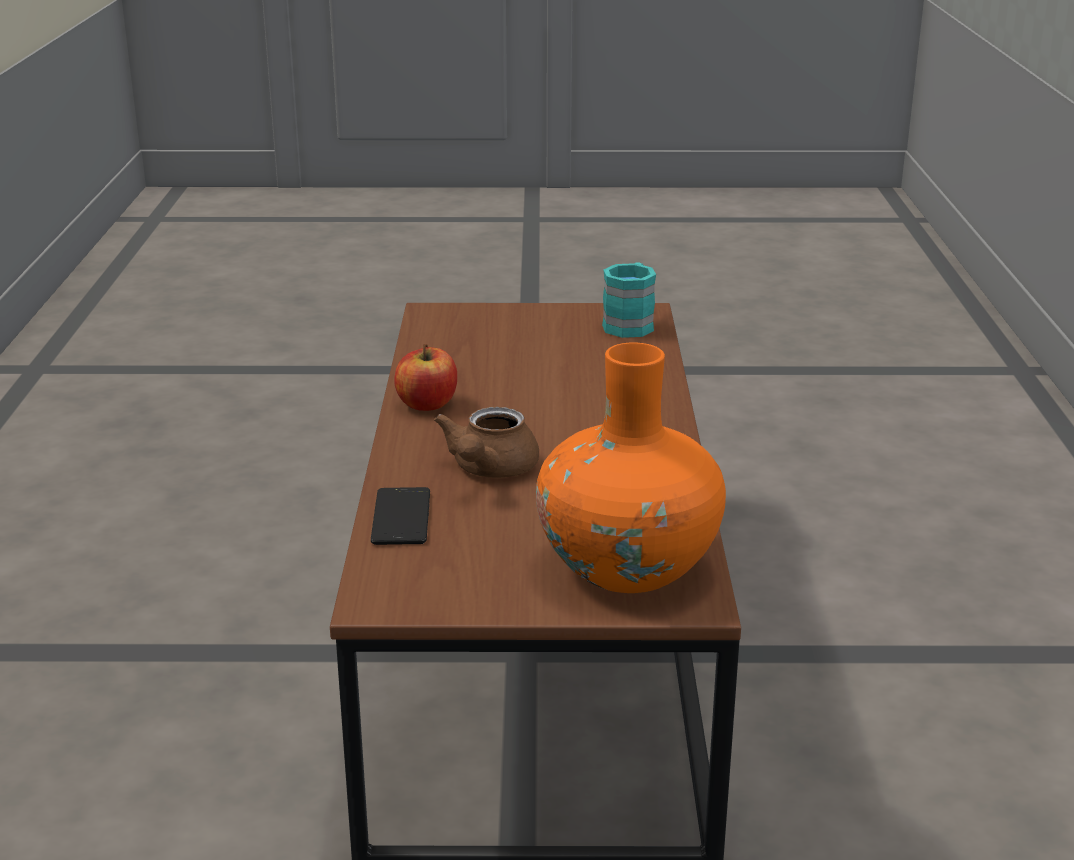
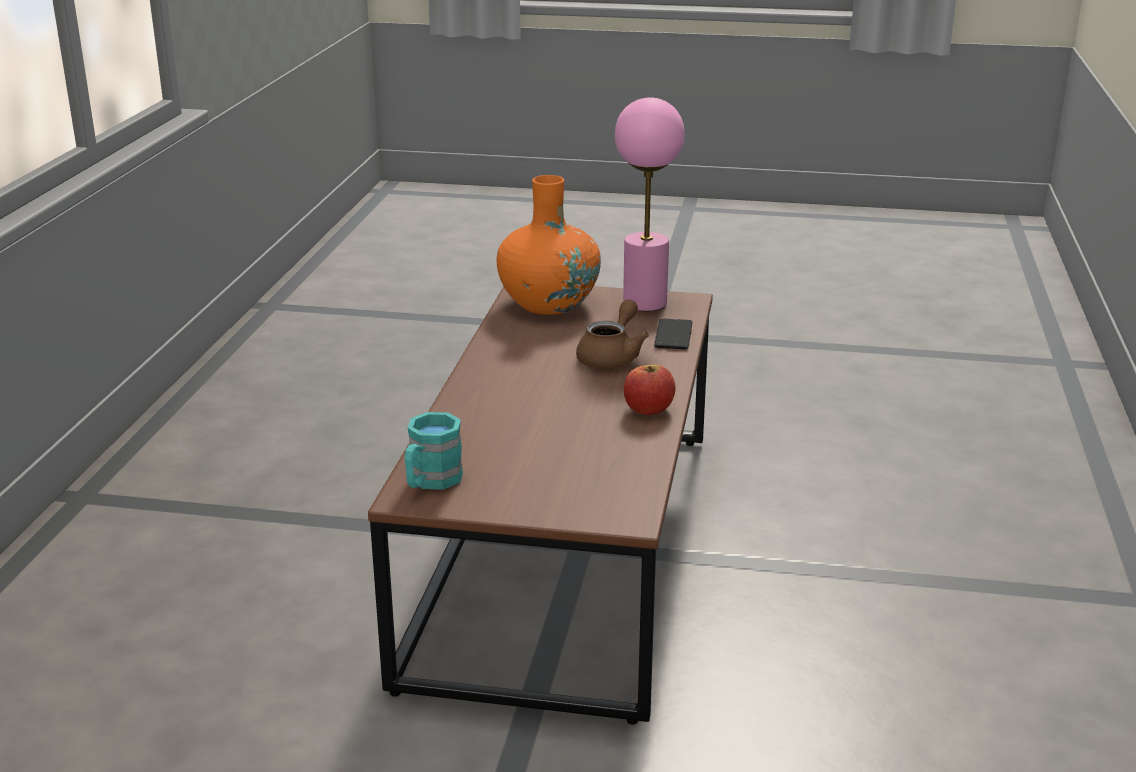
camera: 170 degrees left, 0 degrees up
(456, 585) = (645, 302): none -> pink table lamp

